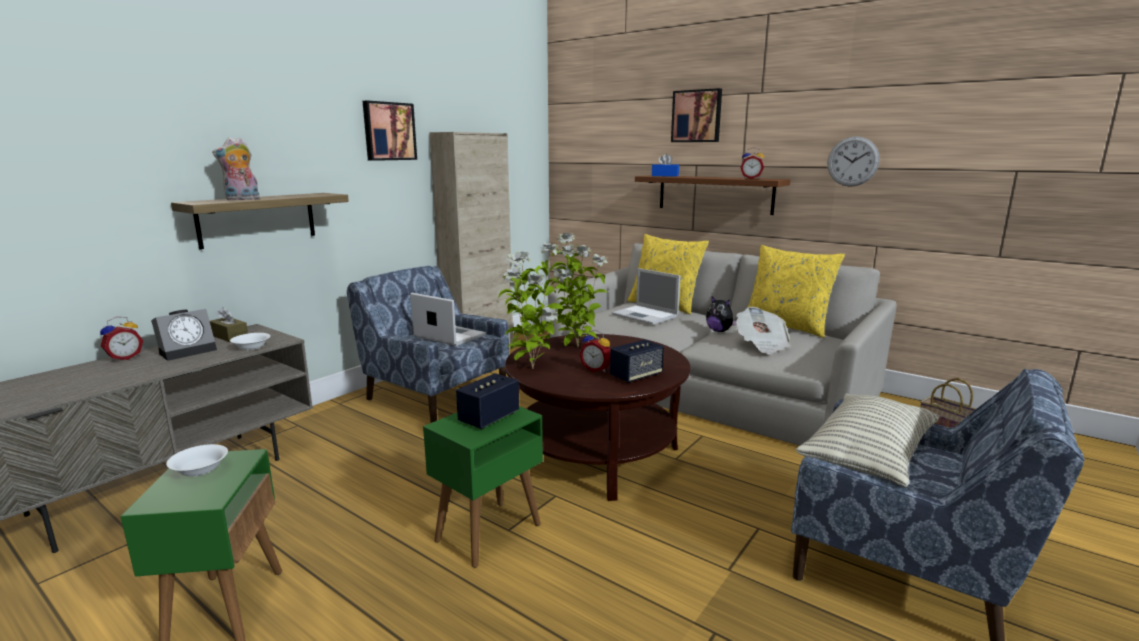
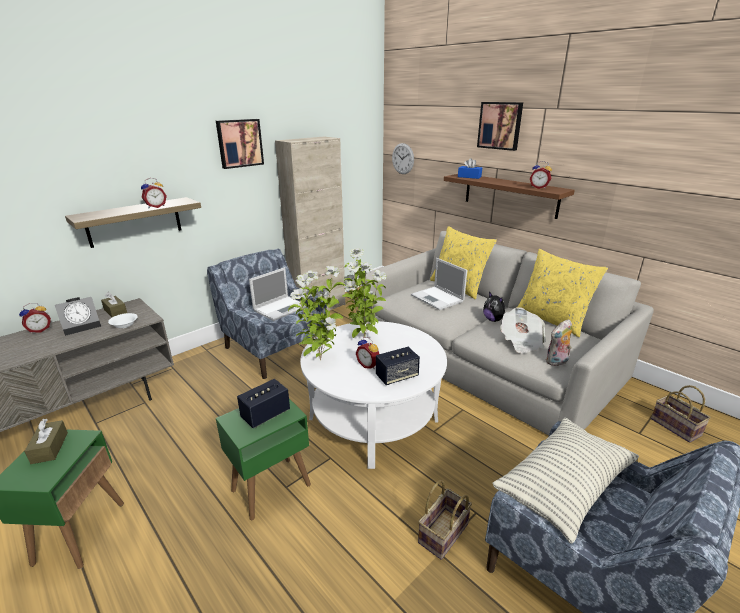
camera: 10 degrees right, 10 degrees up
(199, 470) = (50, 448): white bowl -> brown tissue box
(242, 199) = (116, 212): plush toy -> plush toy (557, 362)
(292, 196) = (156, 206): none -> alarm clock
(448, 336) = (281, 308): laptop -> laptop turned 90 degrees clockwise
(596, 453) = (373, 419): brown coffee table -> white coffee table
(728, 553) = (443, 535): none -> basket
(852, 161) = (631, 180): wall clock -> wall clock (403, 158)

